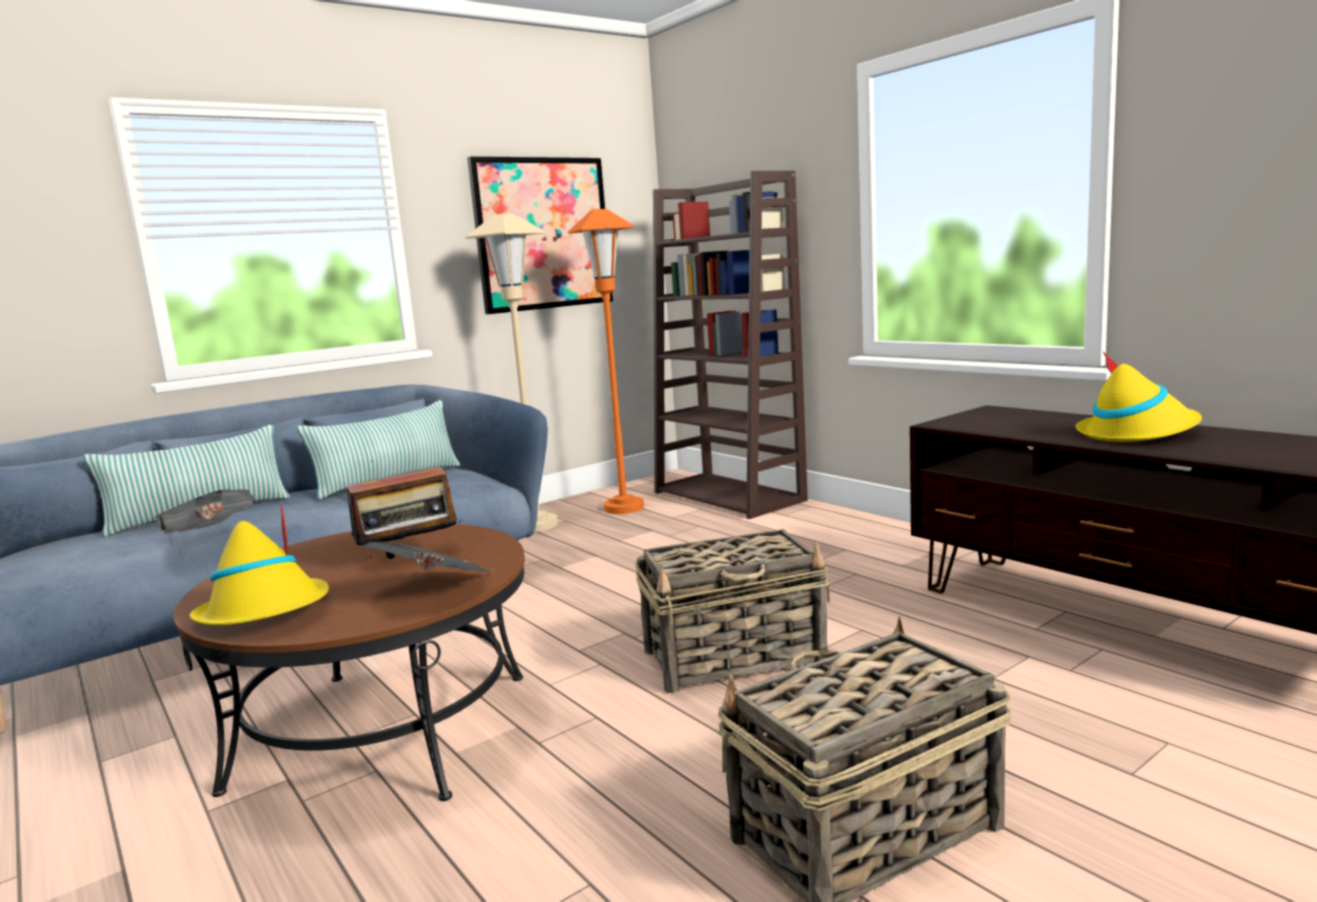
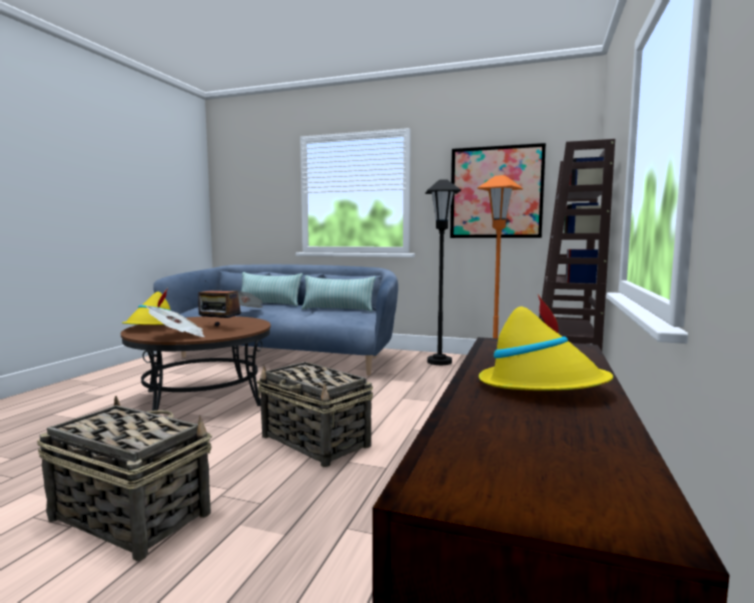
camera: 55 degrees right, 5 degrees down
(537, 525) = (439, 362): beige floor lamp -> black floor lamp

